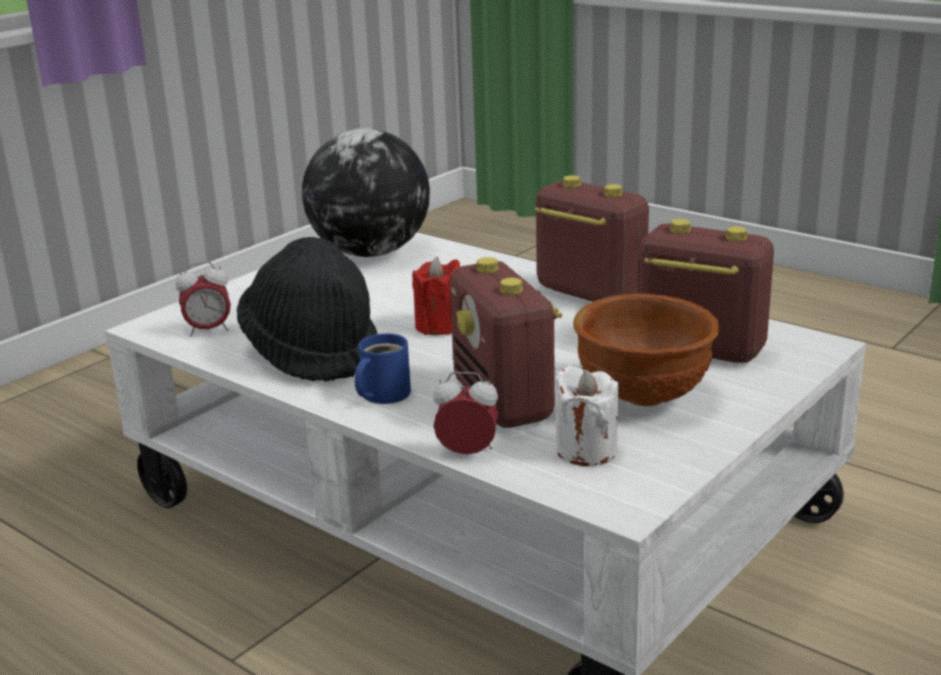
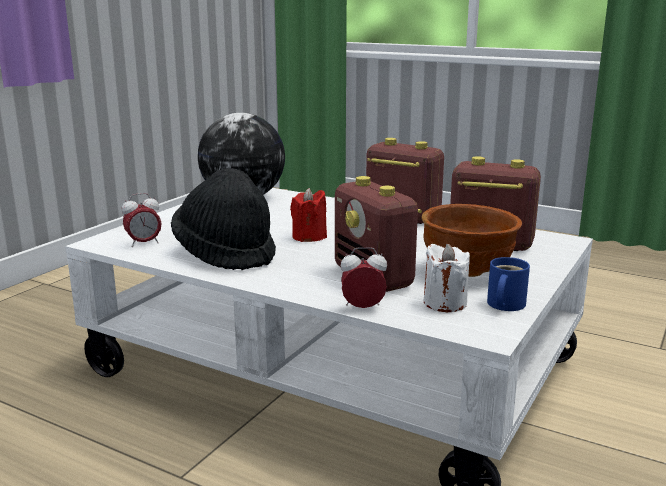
camera: 10 degrees left, 5 degrees down
(381, 394) = (285, 276): blue mug -> blue mug (503, 304)

